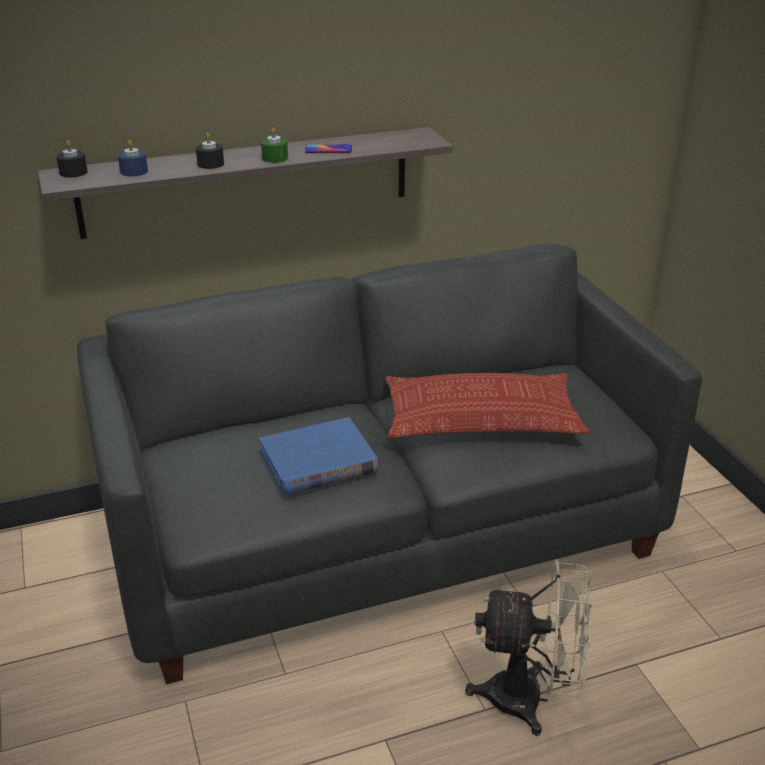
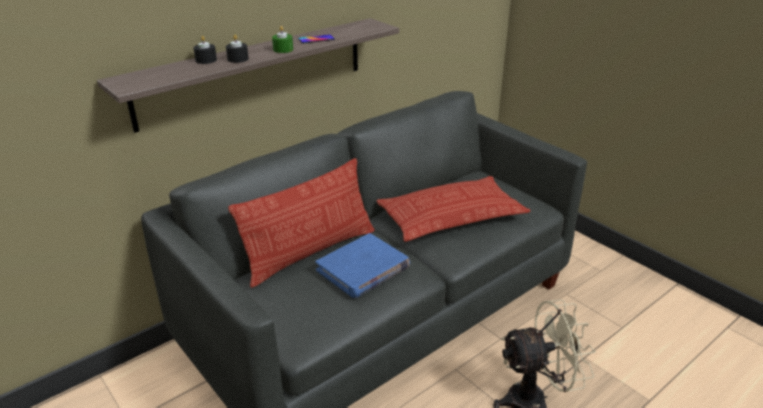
camera: 20 degrees left, 0 degrees up
(73, 172) = (130, 78): black candle -> black candle (206, 60)
(134, 171) = (181, 71): blue candle -> none
(270, 427) = (310, 252): none -> pillow

